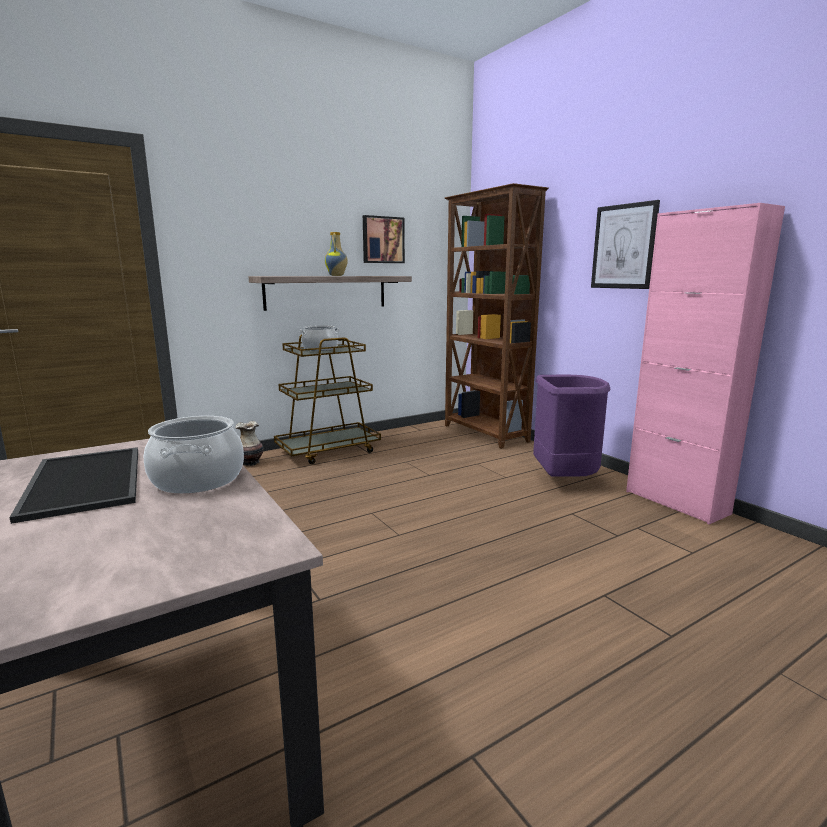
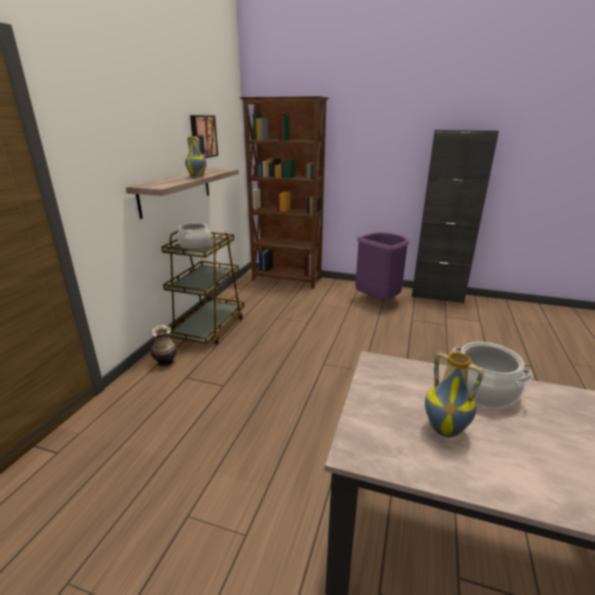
camera: 40 degrees left, 10 degrees up
(88, 481) = (445, 428): tray -> vase
(624, 246) = (392, 145): picture -> none
(676, 502) = (437, 295): pink cabinet -> black cabinet

